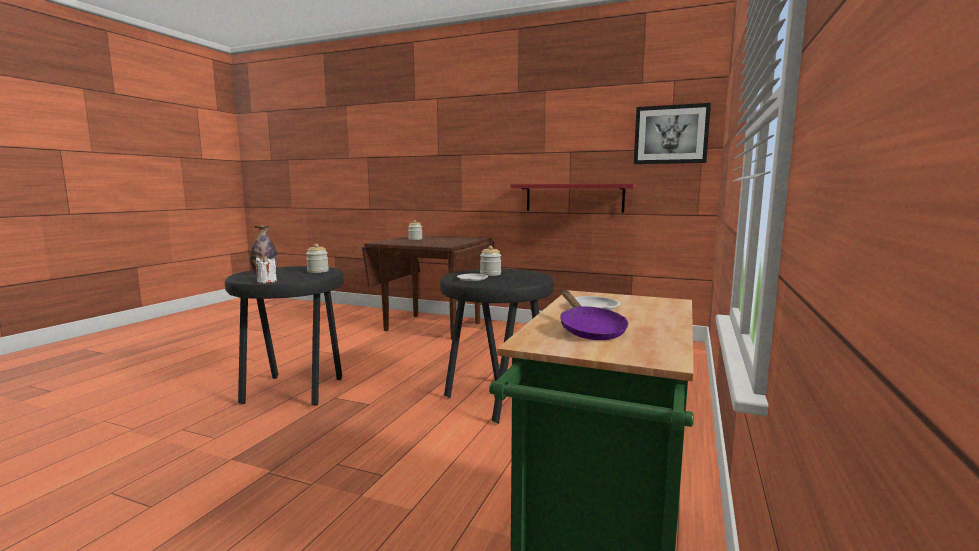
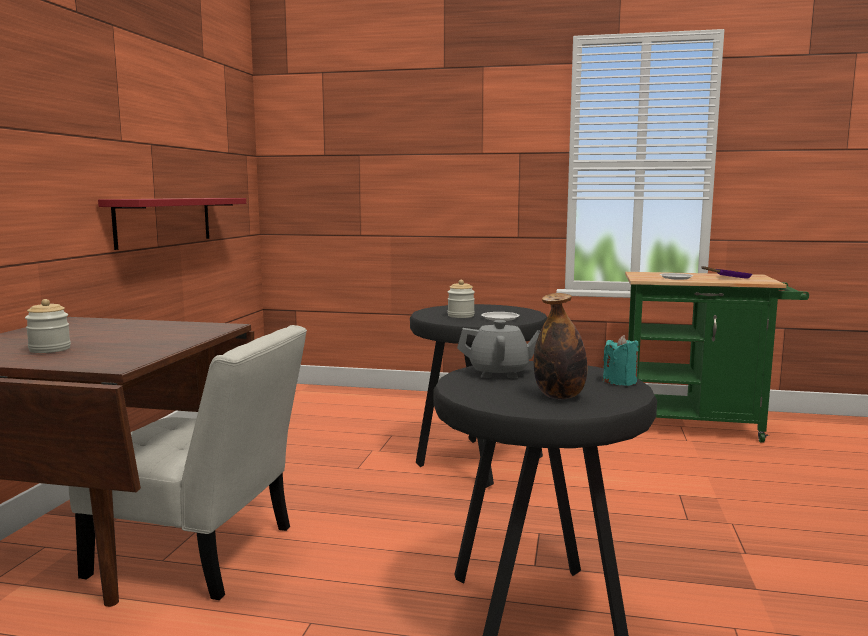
camera: 100 degrees left, 0 degrees up
(267, 281) = (620, 382): white candle -> turquoise candle
(318, 271) = (499, 373): jar -> grey teapot
(412, 338) = (202, 554): none -> white chair
(671, 134) = (230, 134): picture -> none

